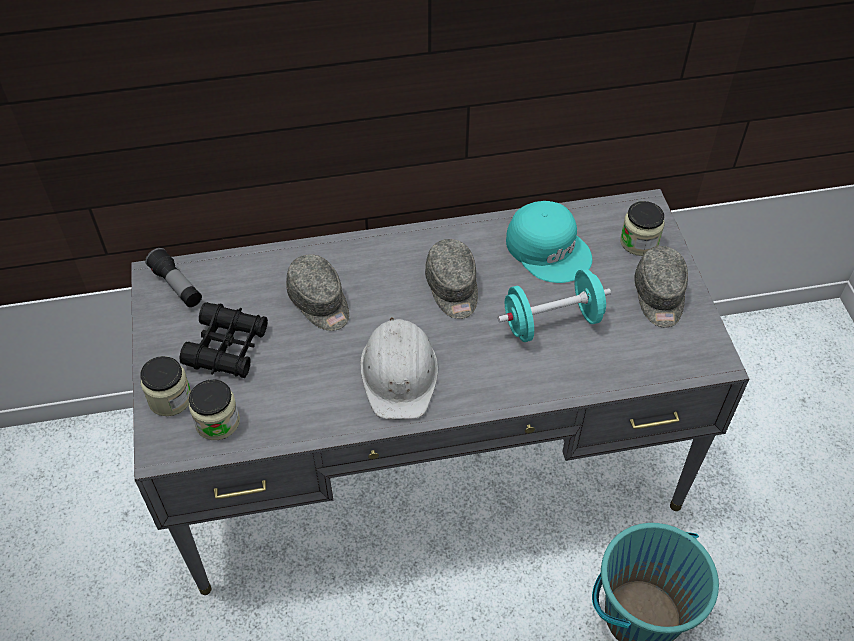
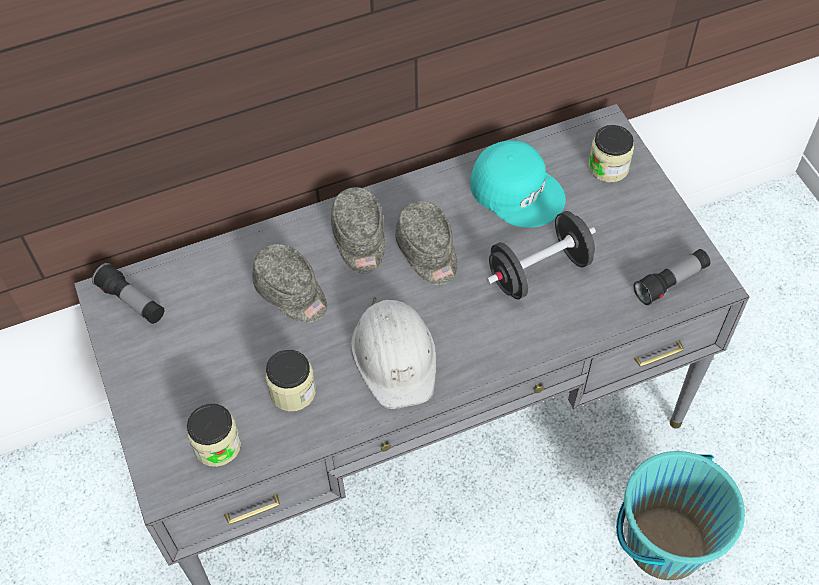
camera: 10 degrees left, 5 degrees up
(170, 398) = (159, 429): jar -> jar (292, 391)
(227, 347) = (205, 360): black binoculars -> none
(552, 322) = (539, 271): turquoise dumbbell -> black dumbbell
(659, 296) = (641, 224): grey cap -> grey cap (360, 239)
(675, 353) = (670, 282): none -> flashlight

